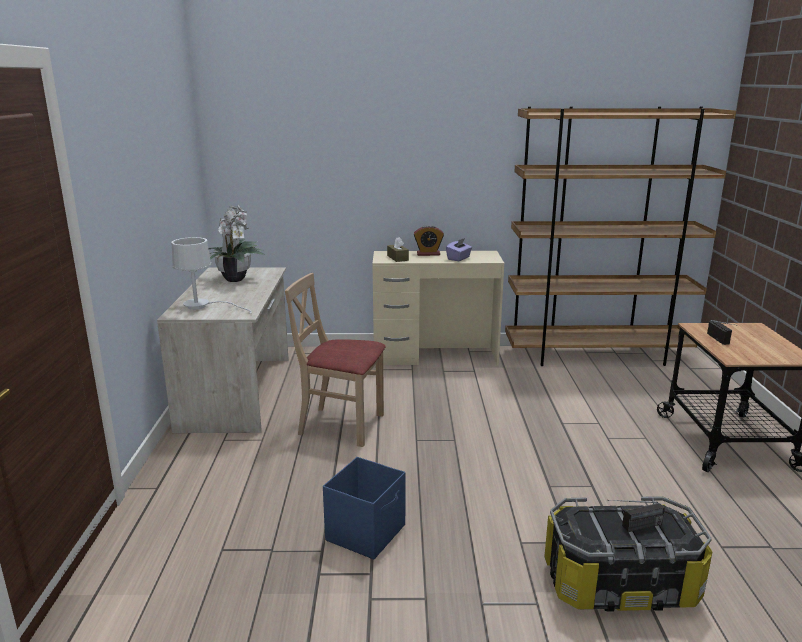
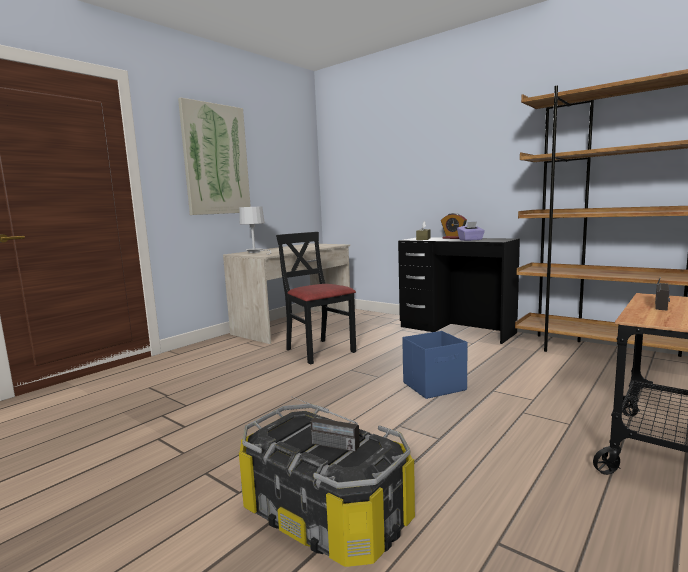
camera: 40 degrees right, 10 degrees down
(131, 173) = (216, 160): none -> picture
(236, 279) = (307, 246): potted plant -> none
(341, 425) = (319, 351): beige chair -> black chair
(367, 532) = (224, 406): blue storage box -> blue storage box (435, 386)
(435, 356) = (456, 330): beige desk -> black desk

